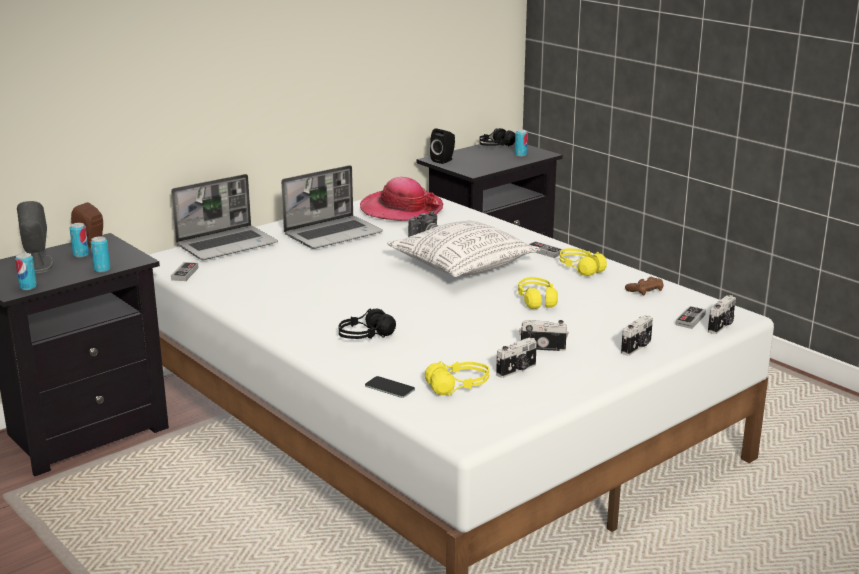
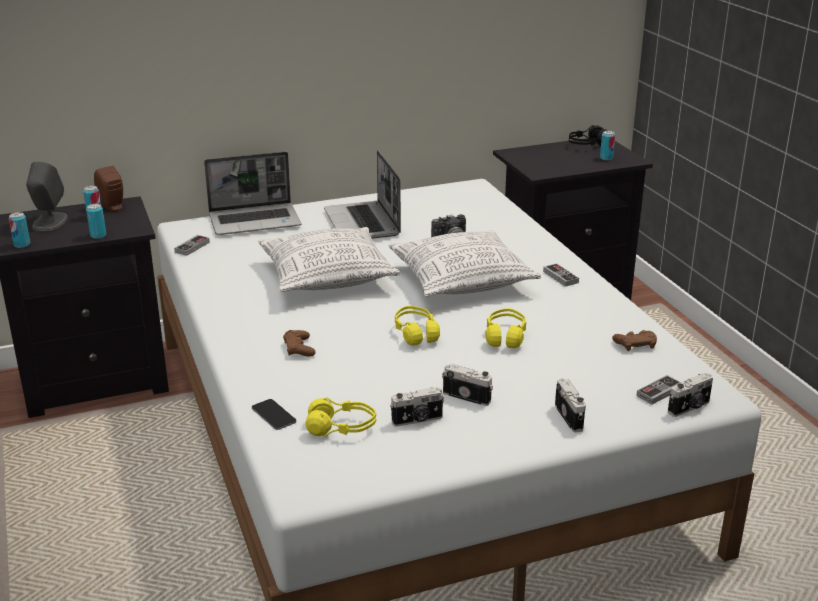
camera: 20 degrees right, 5 degrees up
(334, 234) = (363, 223): laptop -> laptop turned 90 degrees clockwise
(340, 279) = (328, 277): none -> pillow
(365, 336) = (299, 348): black headphones -> brown game controller
(401, 209) = (452, 204): hat -> none
(444, 160) = (519, 155): black speaker -> none
(580, 269) = (583, 305): yellow headphones -> yellow headphones (415, 333)
(637, 347) = (570, 417): camera -> camera turned 75 degrees counterclockwise

